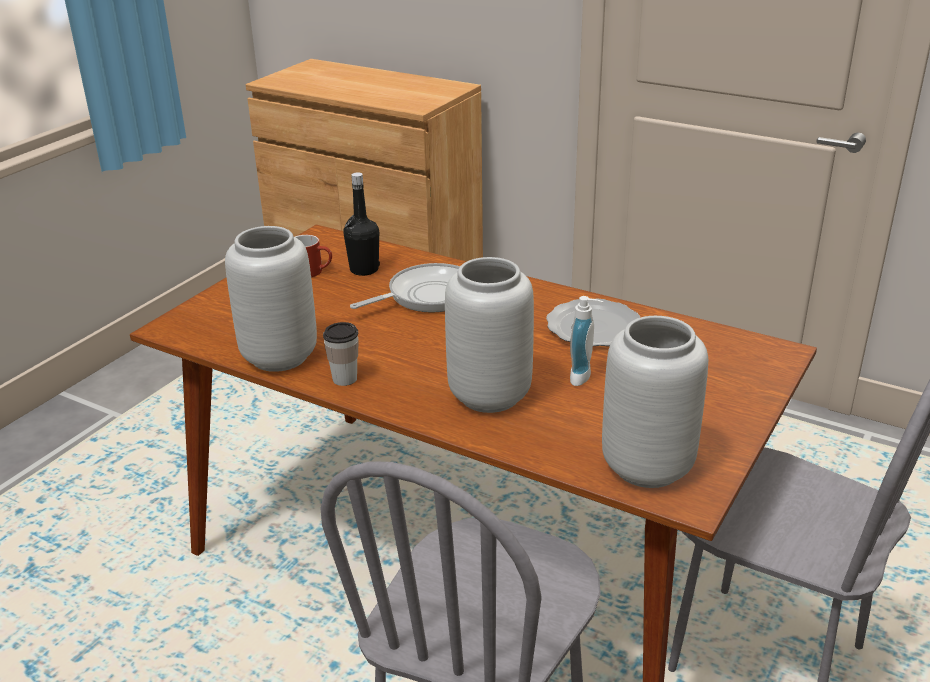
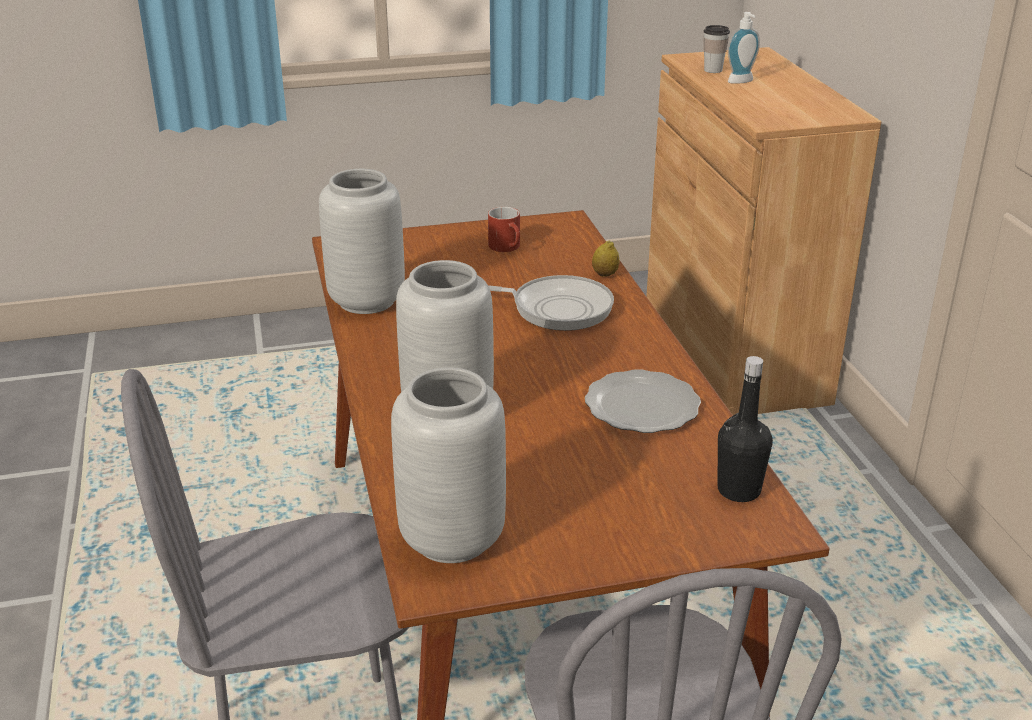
camera: 45 degrees right, 0 degrees up
(345, 379) = (377, 340): cup -> cup (713, 70)
(364, 270) = (548, 264): black bottle -> black bottle (738, 490)
(416, 259) = (605, 274): none -> lemon
(584, 377) = (547, 441): soap dispenser -> soap dispenser (742, 82)

